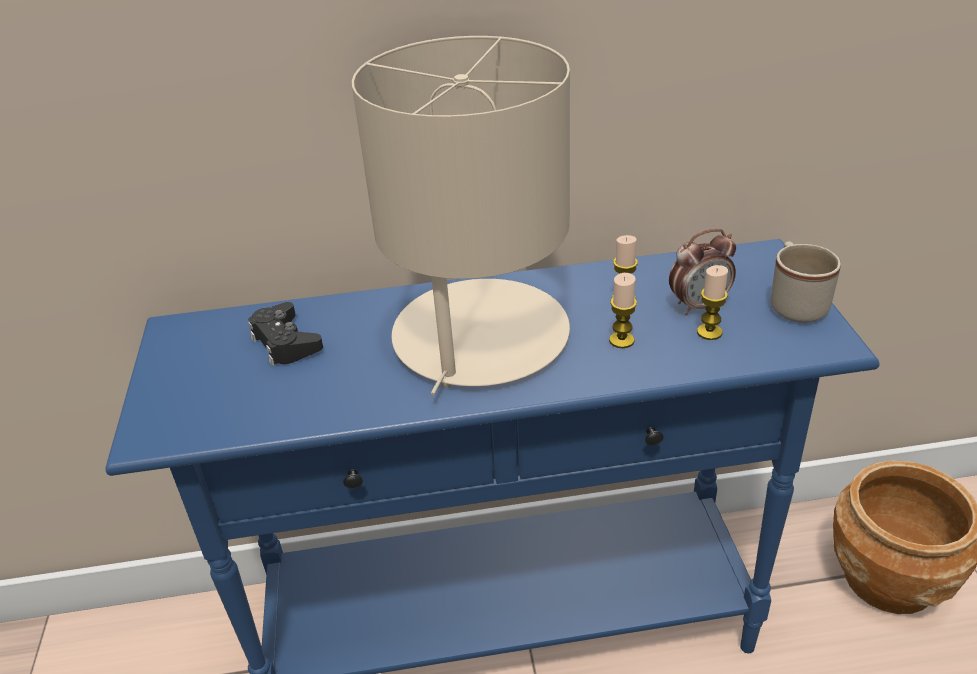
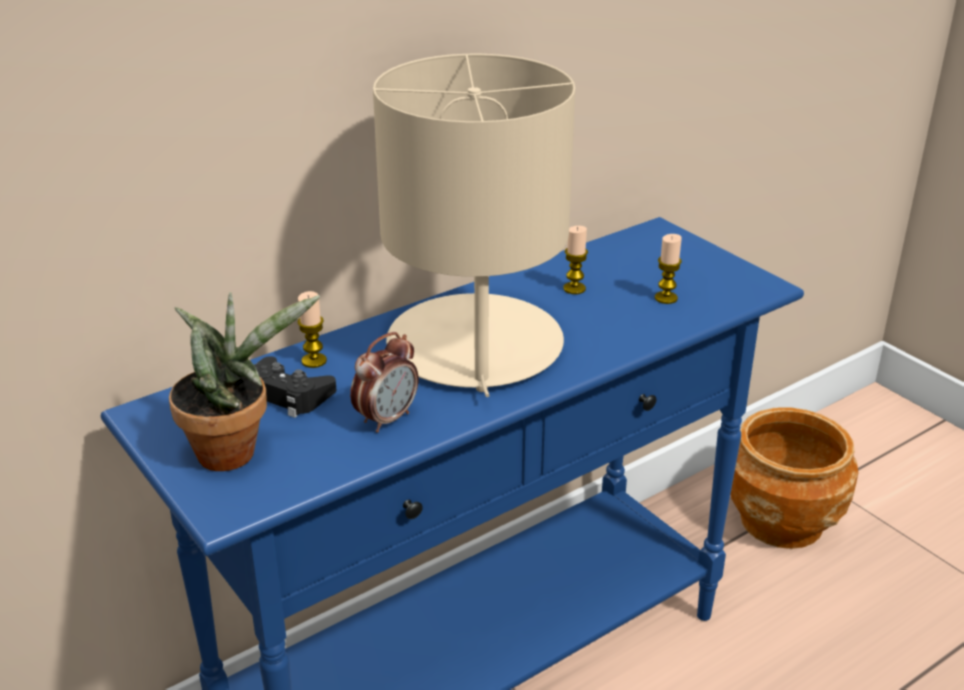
camera: 30 degrees left, 5 degrees down
(202, 383) = (234, 450): none -> potted plant
(621, 340) = (601, 320): candle -> candle (314, 361)
(699, 305) = (640, 280): alarm clock -> alarm clock (387, 419)
(795, 303) = (713, 262): beige mug -> none

